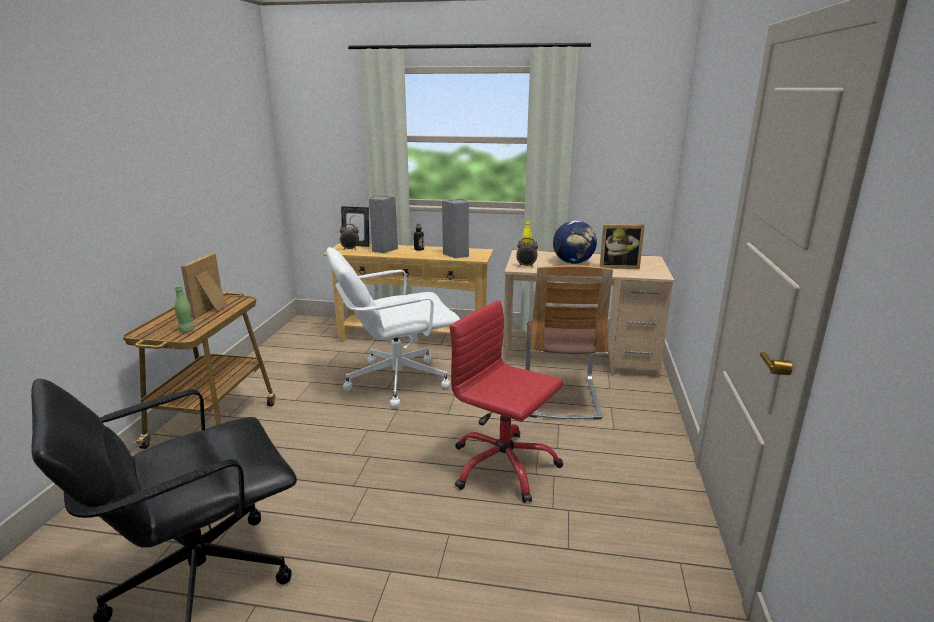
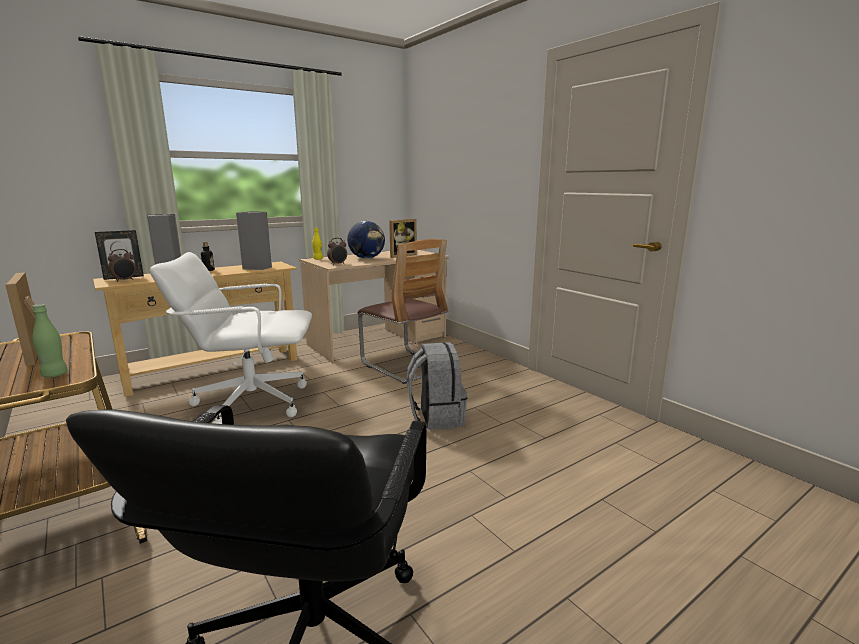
camera: 45 degrees left, 5 degrees down
(395, 380) = (250, 402): white office chair -> white office chair turned 60 degrees clockwise
(503, 466) = (436, 417): red office chair -> grey backpack

